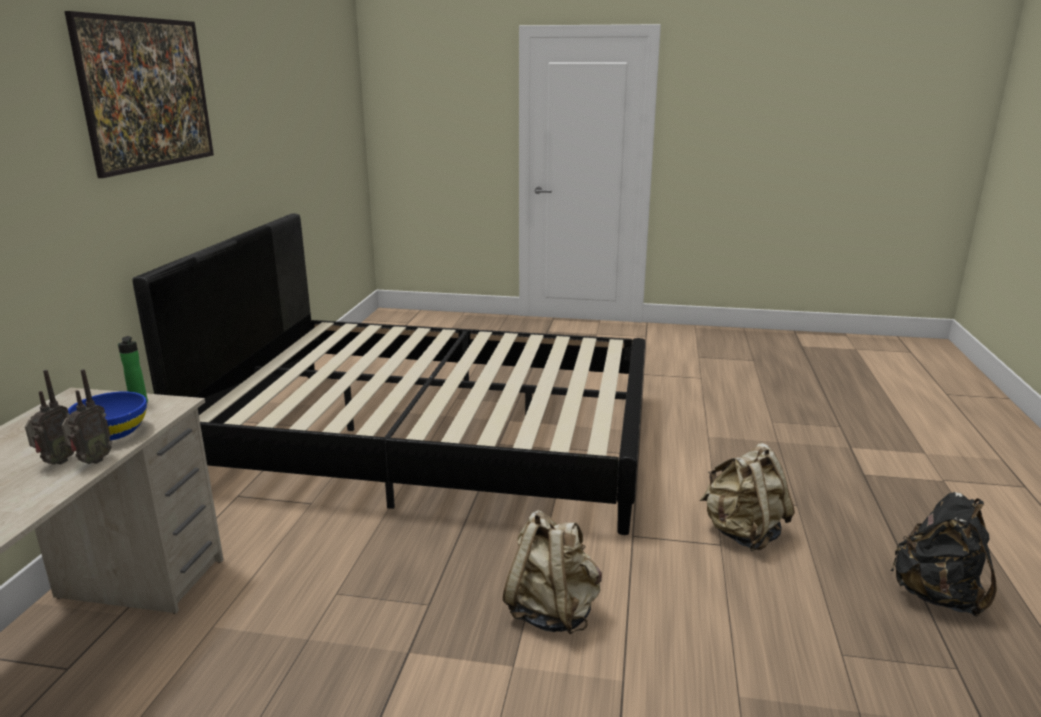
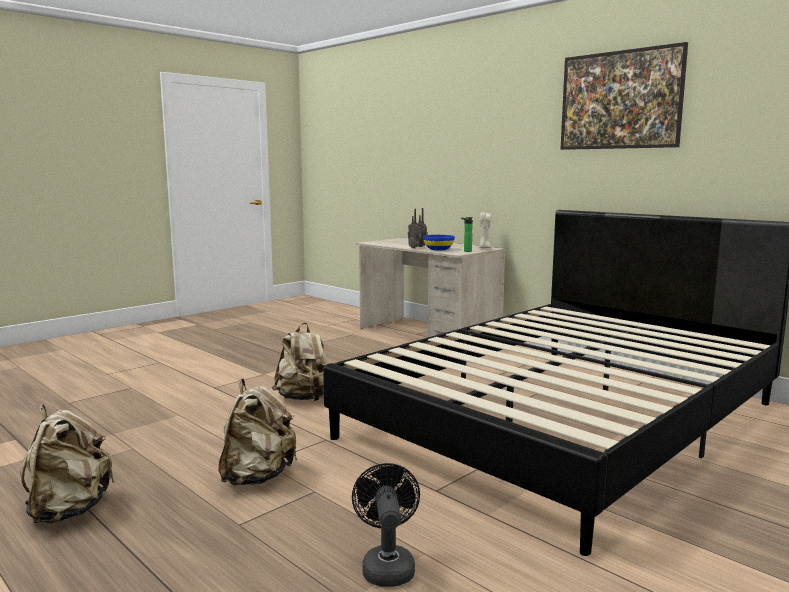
camera: 125 degrees right, 10 degrees down
(73, 402) = (484, 248): none -> beige candle
(736, 442) = (387, 565): none -> black fan
(937, 595) = (69, 510): black backpack -> beige backpack

